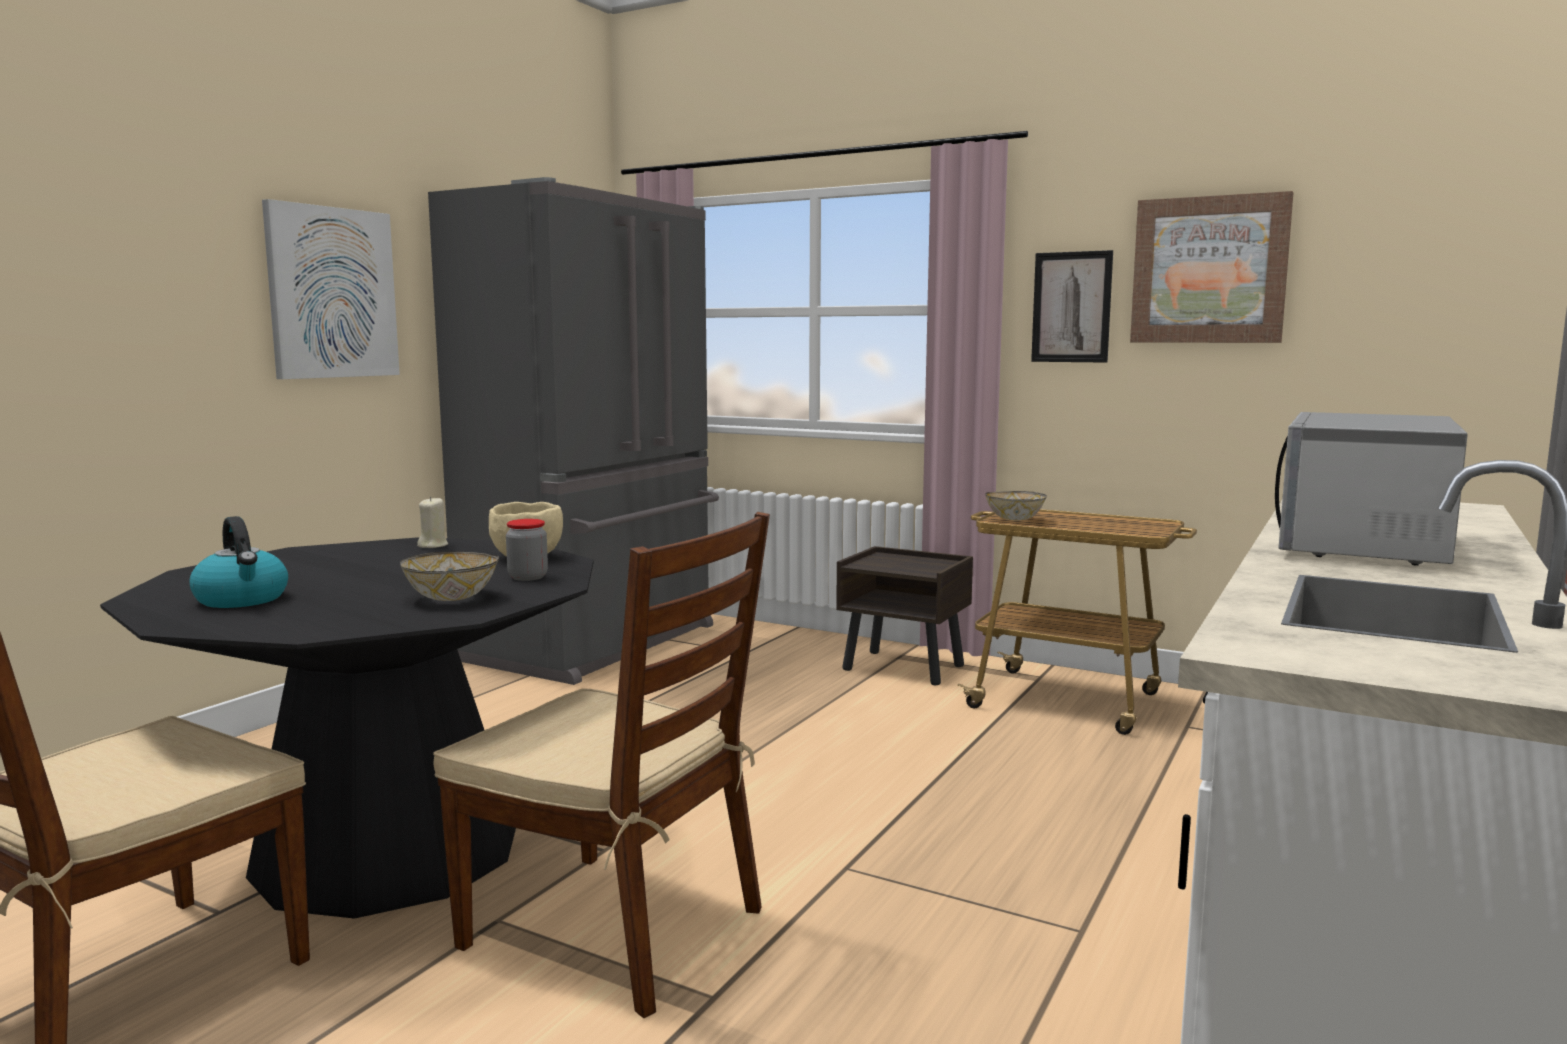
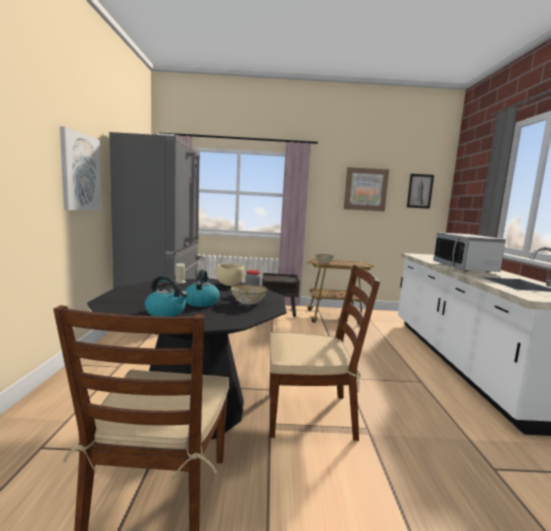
camera: 30 degrees left, 0 degrees up
(359, 588) = (201, 302): none -> kettle
(1071, 307) = (326, 197): picture -> picture (420, 191)

